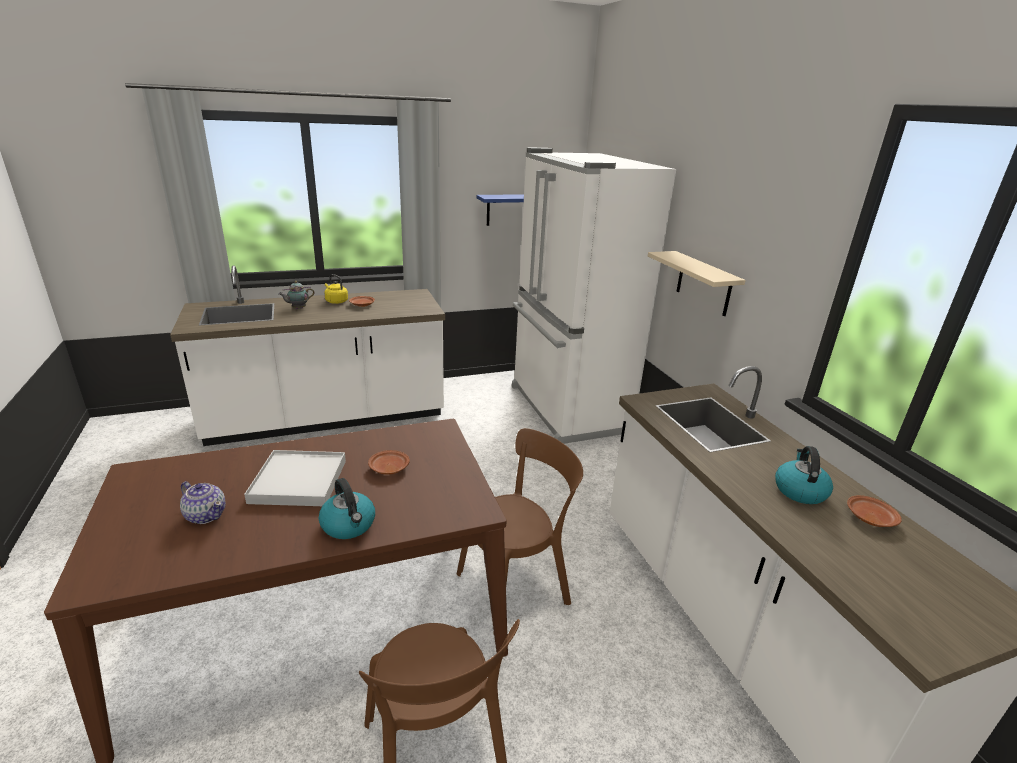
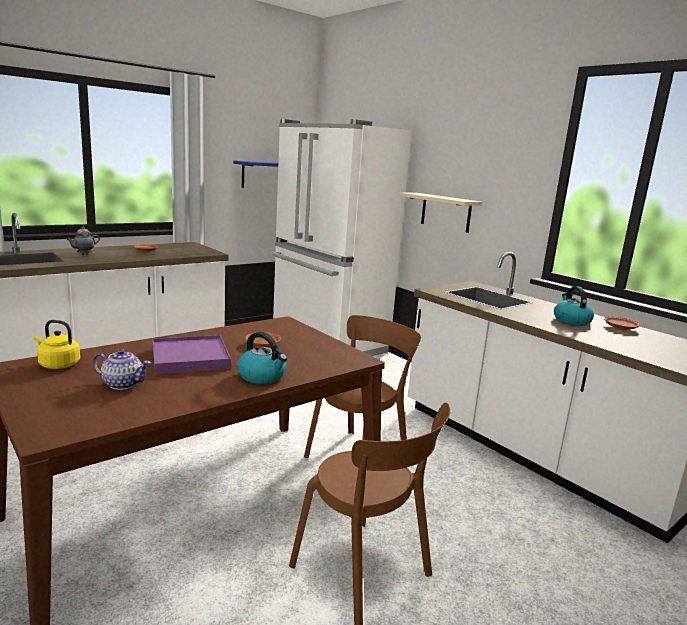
camera: 20 degrees left, 10 degrees down
(298, 481) = (190, 358): white tray -> purple tray
(336, 301) = (117, 250): yellow kettle -> yellow kettle (57, 364)

